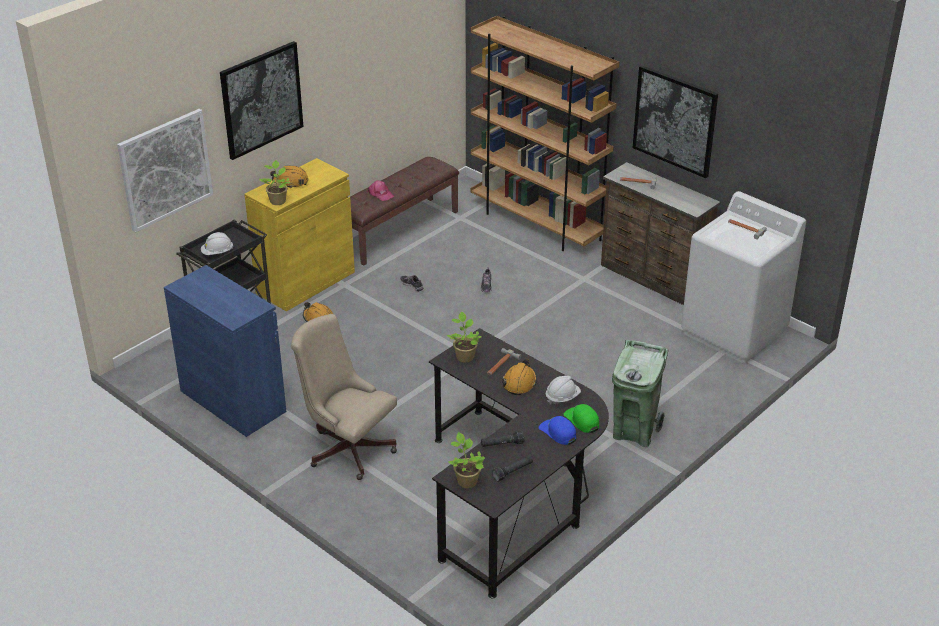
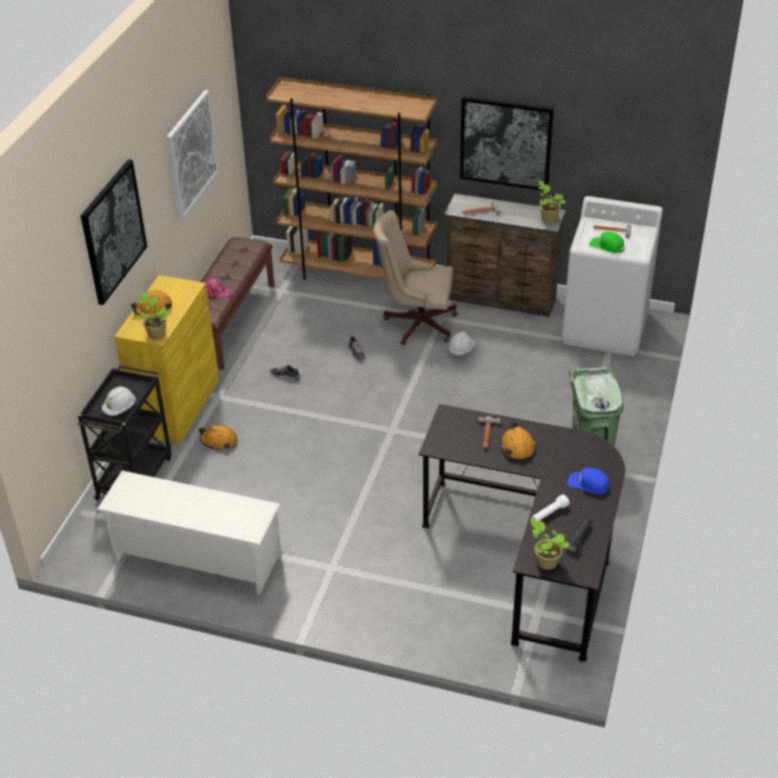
camera: 25 degrees left, 5 degrees up
(165, 169) = (54, 338): picture -> picture (191, 154)
(233, 401) = (196, 558): blue cabinet -> white shoe rack
(347, 447) = (345, 565): beige office chair -> beige office chair (416, 323)
(464, 356) = (448, 437): potted plant -> potted plant (548, 218)
(502, 444) = (549, 514): black flashlight -> white flashlight
(562, 397) = (566, 448): white hard hat -> white hard hat (461, 350)
(582, 420) = (599, 464): green cap -> green cap (607, 246)

